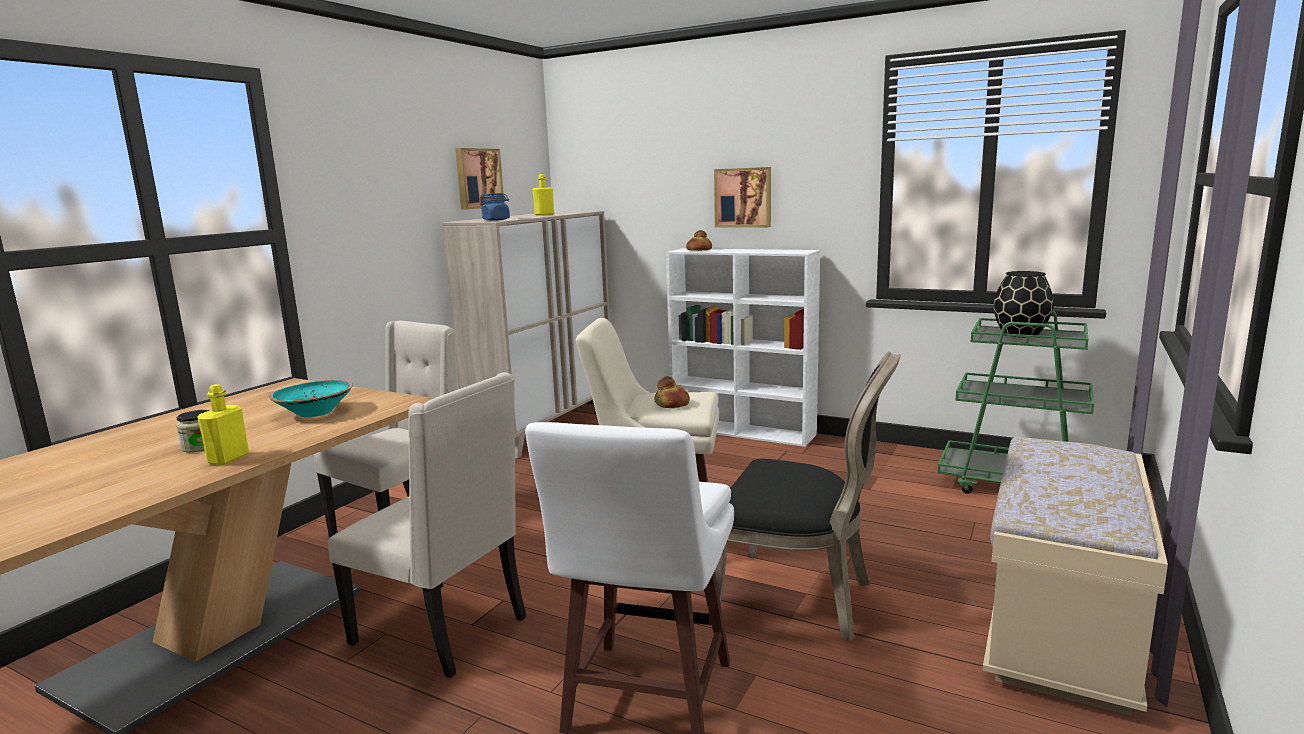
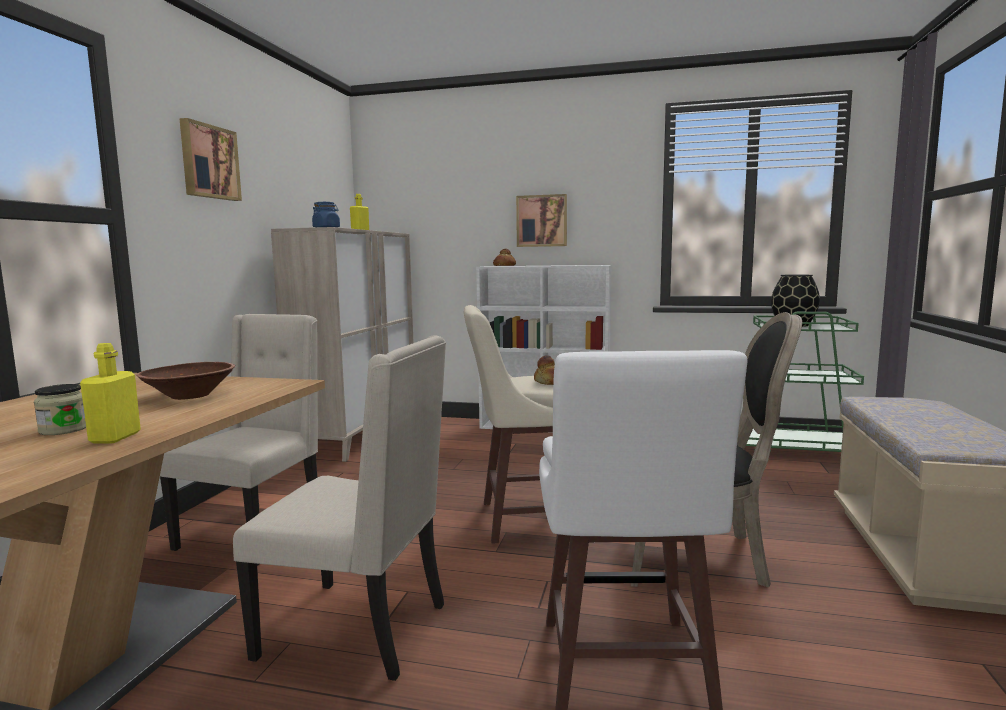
camera: 15 degrees left, 5 degrees down
(315, 413) = (190, 396): turquoise bowl -> brown bowl
(478, 178) = (299, 193): picture -> picture (208, 162)

